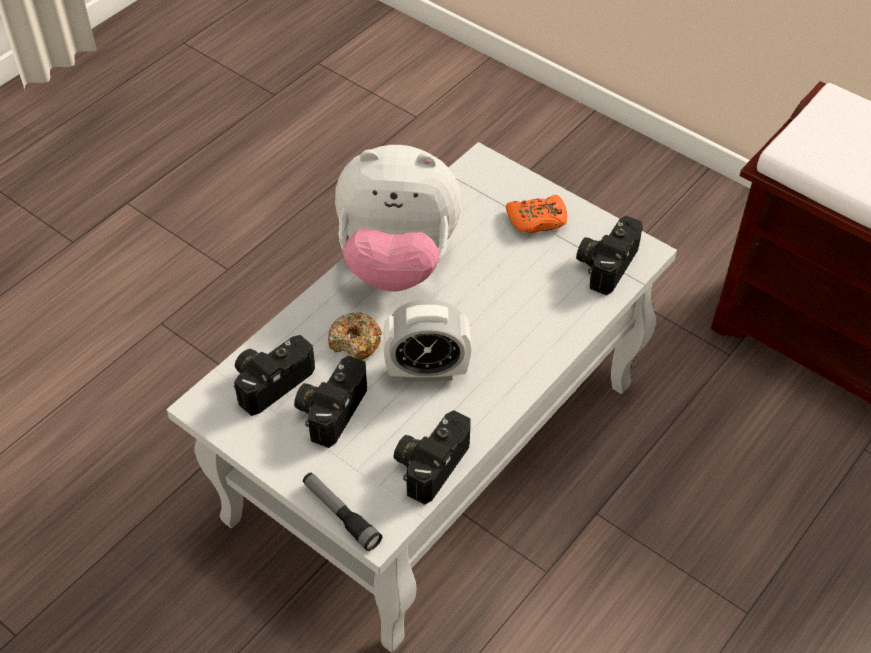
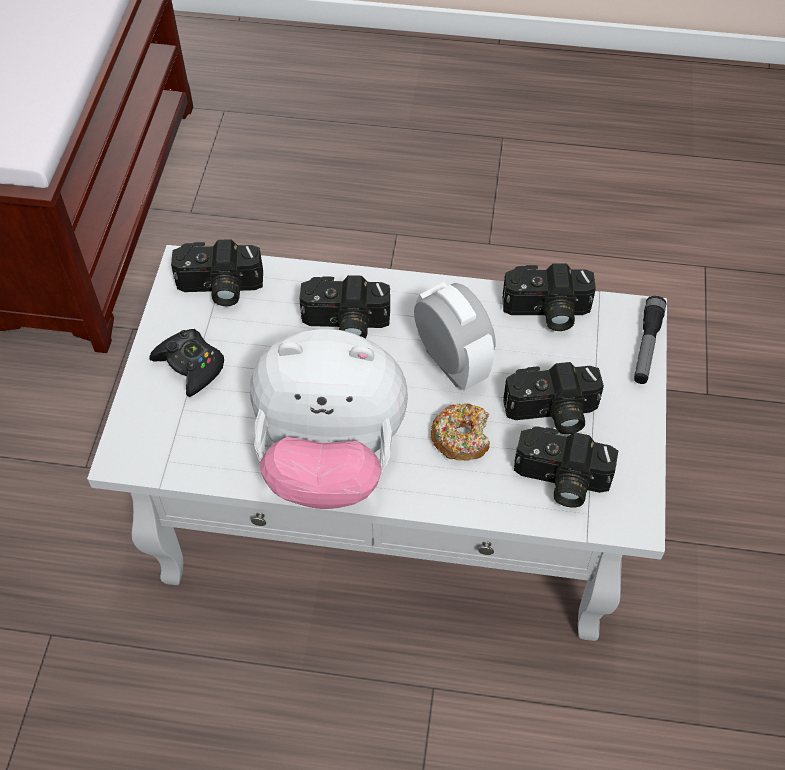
camera: 120 degrees left, 5 degrees up
(397, 262) = (330, 459): plush toy -> plush toy turned 120 degrees clockwise
(514, 323) = (345, 324): none -> camera
(537, 220) = (190, 366): orange game controller -> black game controller

